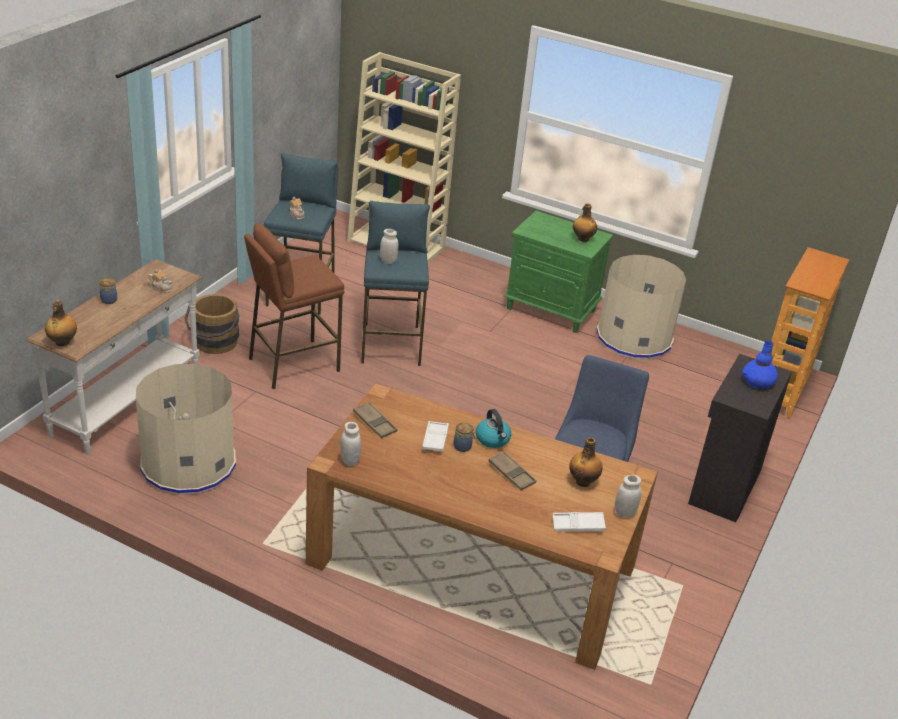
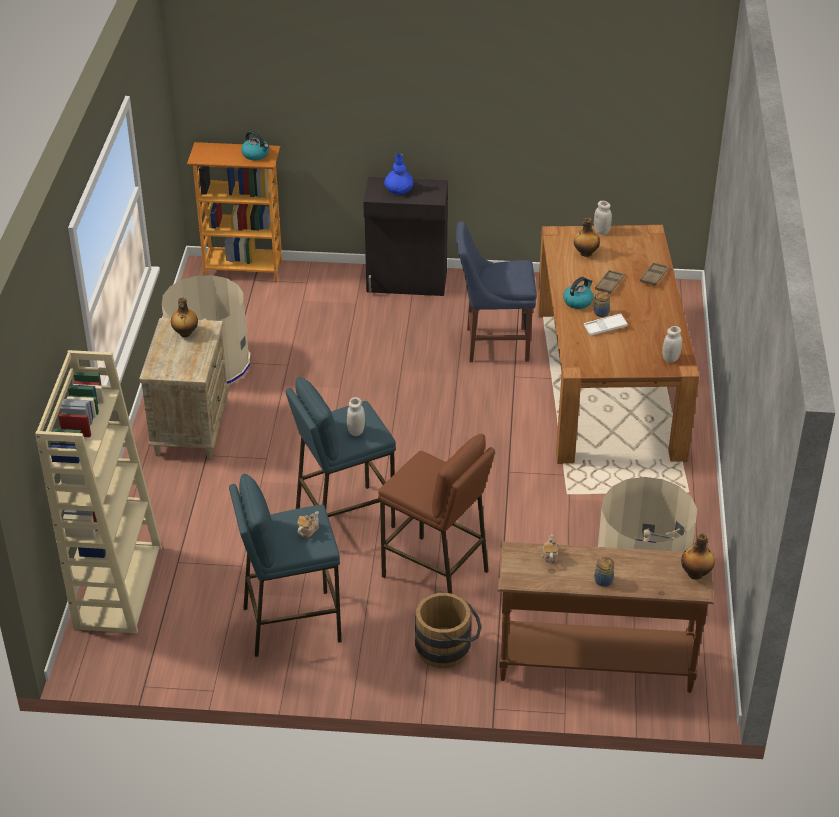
camera: 110 degrees left, 5 degrees up
(128, 402) = (595, 663): white console table -> brown console table
(374, 423) = (615, 361): brown tray -> brown tray (654, 276)
(552, 310) = (191, 427): green nightstand -> beige nightstand
(578, 525) = (634, 247): white tray -> none
(813, 282) = (256, 155): none -> kettle

